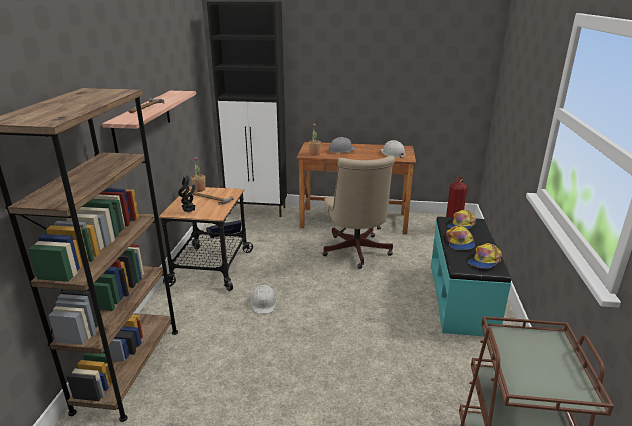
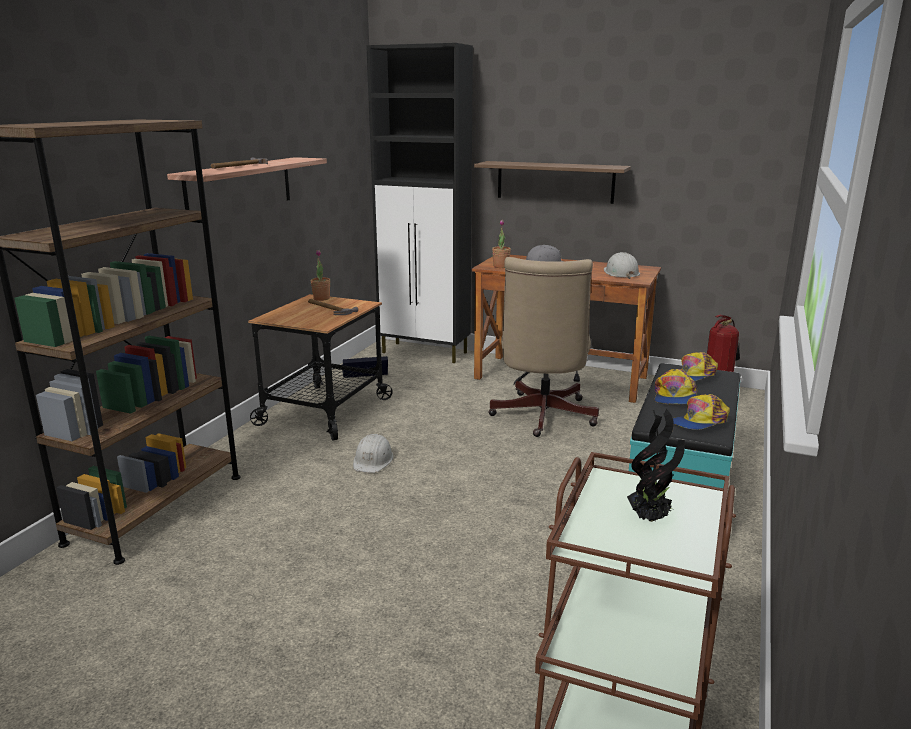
camera: 15 degrees right, 5 degrees down
(189, 212) = (290, 319): potted plant -> potted plant (651, 519)
(341, 93) = (555, 182): none -> shelf

